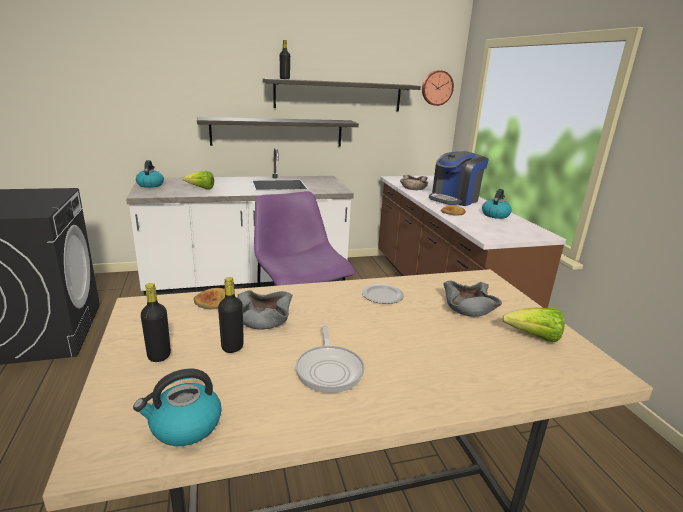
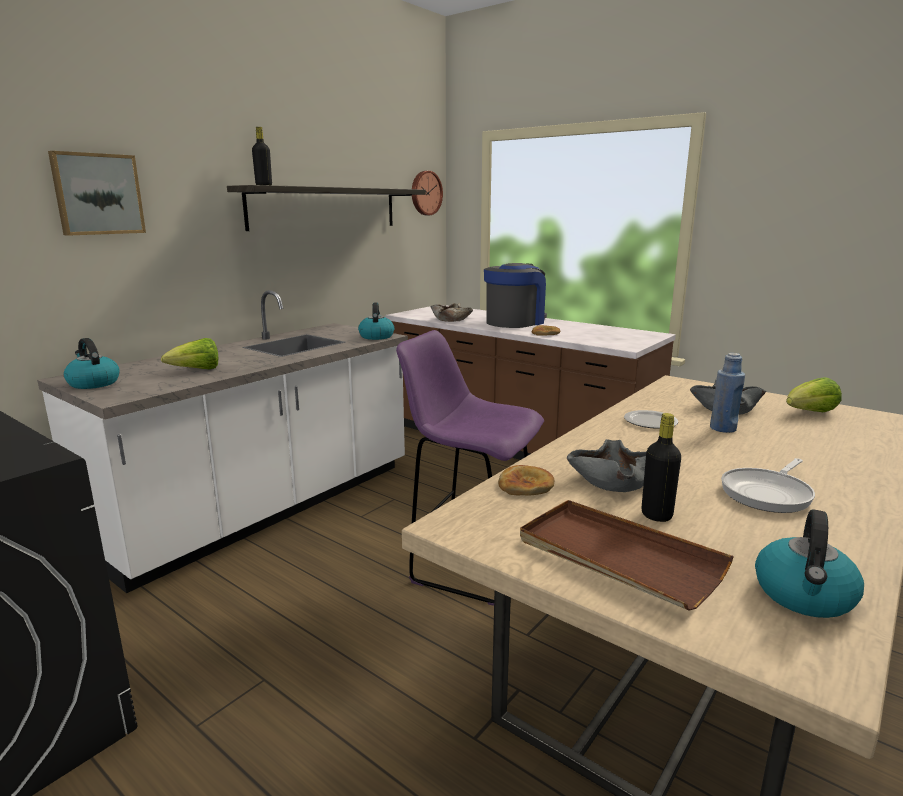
camera: 35 degrees left, 5 degrees down
(159, 356) = (618, 557): black bottle -> brown tray
(180, 81) = (97, 194): none -> picture
(277, 132) = (254, 268): shelf -> none
(329, 369) = (768, 493): frying pan -> frying pan turned 90 degrees clockwise
(422, 319) = (723, 428): none -> blue bottle
(454, 199) = (515, 322): coffee machine -> coffee machine turned 150 degrees counterclockwise
(495, 215) = (582, 327): kettle -> kettle (376, 336)

